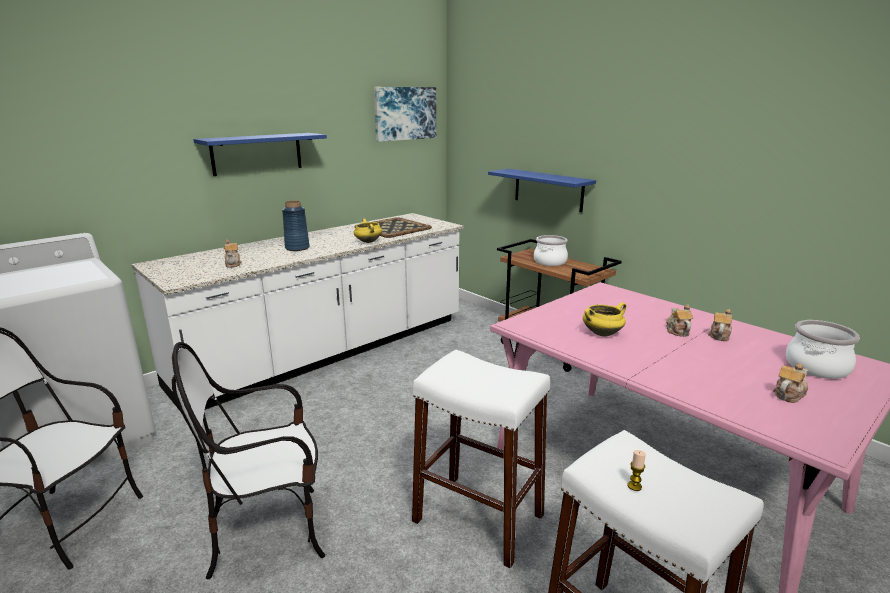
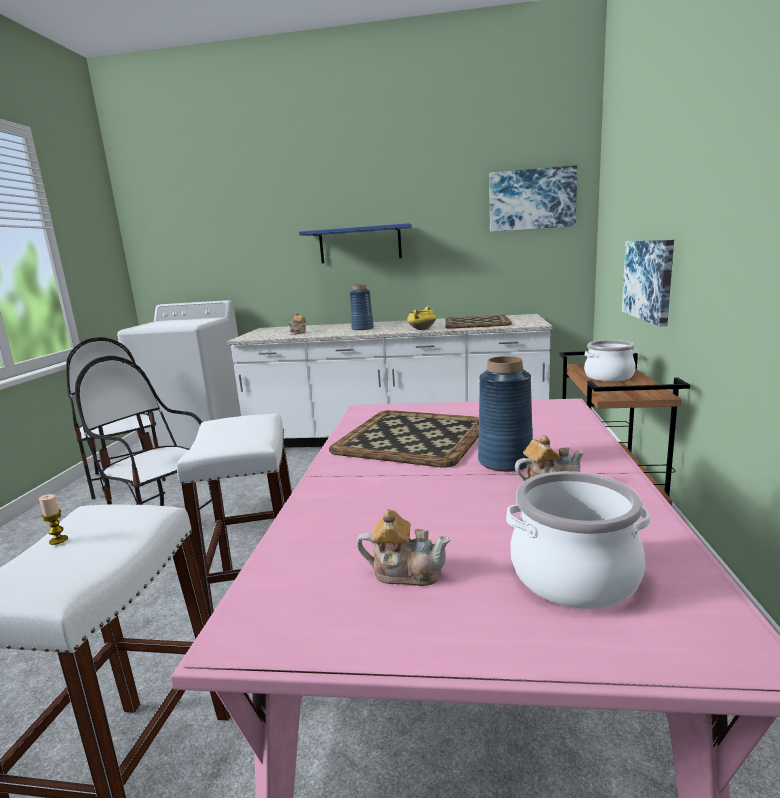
camera: 50 degrees right, 5 degrees down
(548, 190) = (649, 279): blue shelf -> picture
(602, 333) = (414, 437): yellow cooking pot -> tray
(677, 331) = (504, 461): teapot -> blue vase

